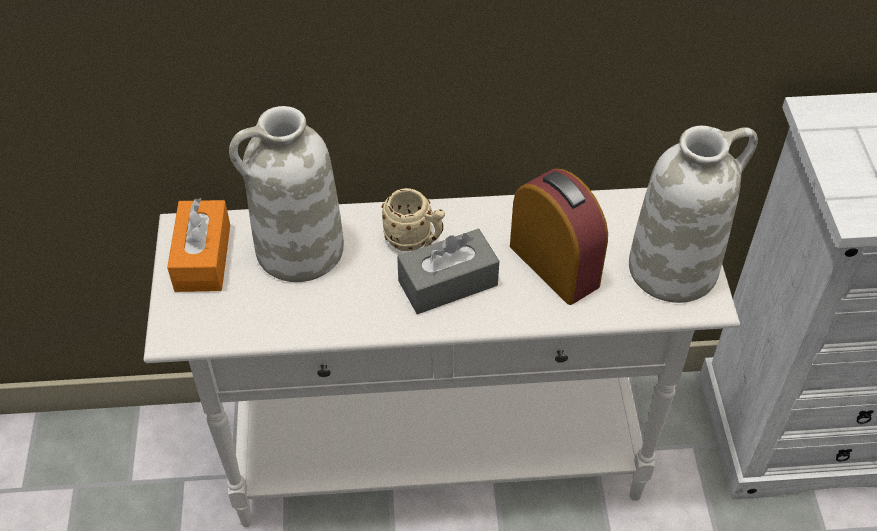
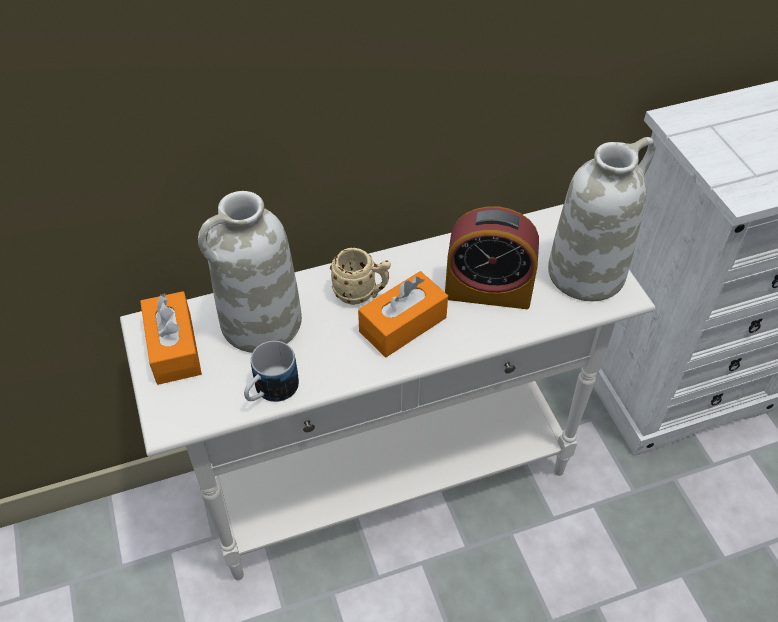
camera: 15 degrees left, 0 degrees up
(285, 324) = (270, 391): none -> mug
(448, 283) = (403, 324): grey tissue box -> orange tissue box
(554, 265) = (488, 290): alarm clock -> alarm clock turned 150 degrees clockwise

